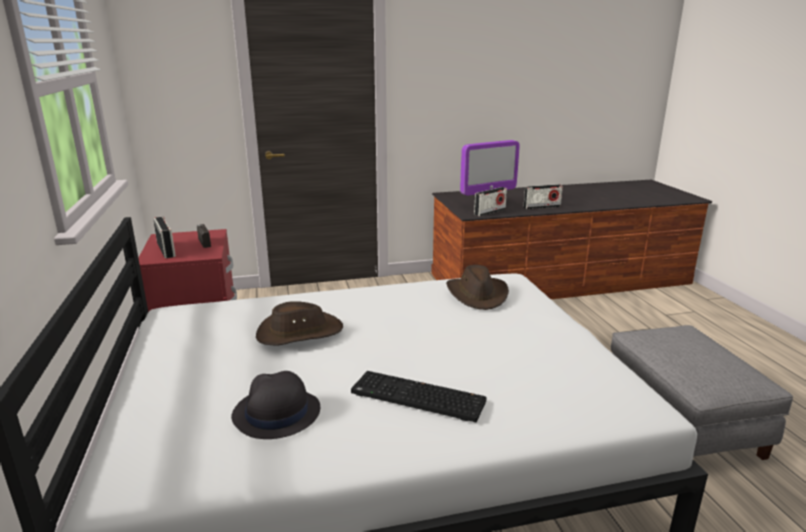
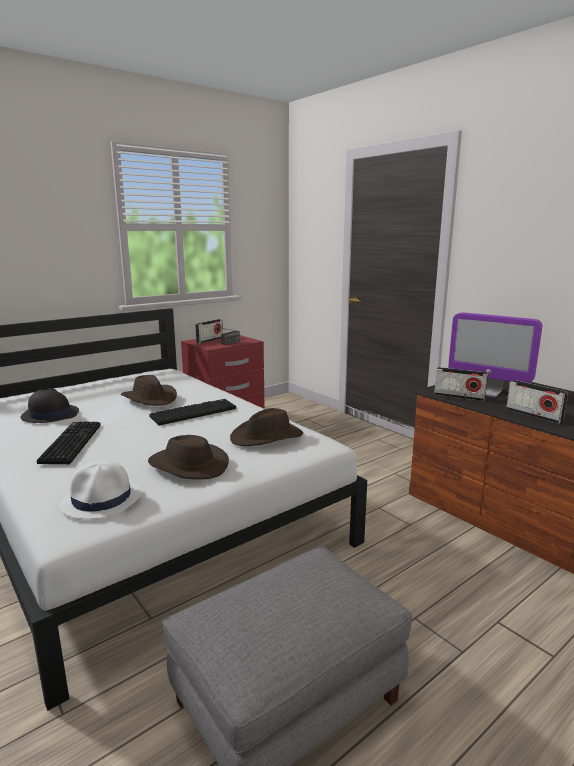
camera: 65 degrees right, 5 degrees down
(376, 315) = (194, 412): none -> keyboard
(524, 337) = (187, 466): none -> brown hat
(585, 385) = (102, 500): none -> white hat

